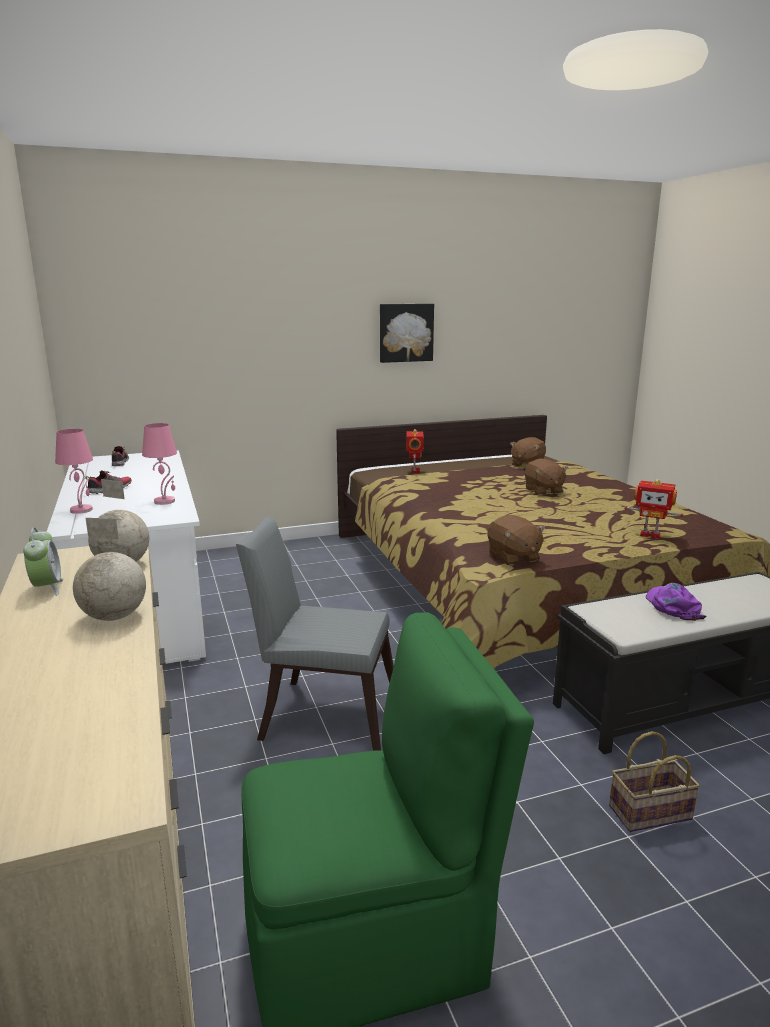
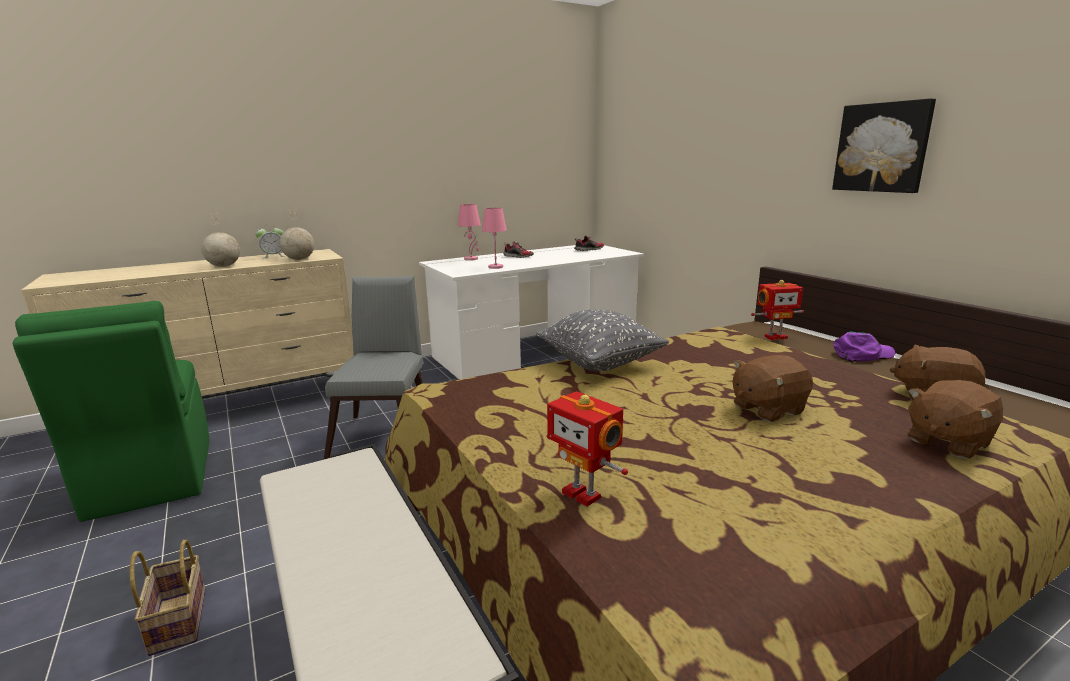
camera: 80 degrees right, 0 degrees up
(455, 514) = (600, 364): none -> grey pillow
(513, 557) = (459, 395): brown plush toy -> brown plush toy (947, 442)
(650, 535) = (583, 494): toy robot -> toy robot turned 60 degrees counterclockwise
(672, 606) = (352, 522): purple cap -> purple cap (862, 354)

